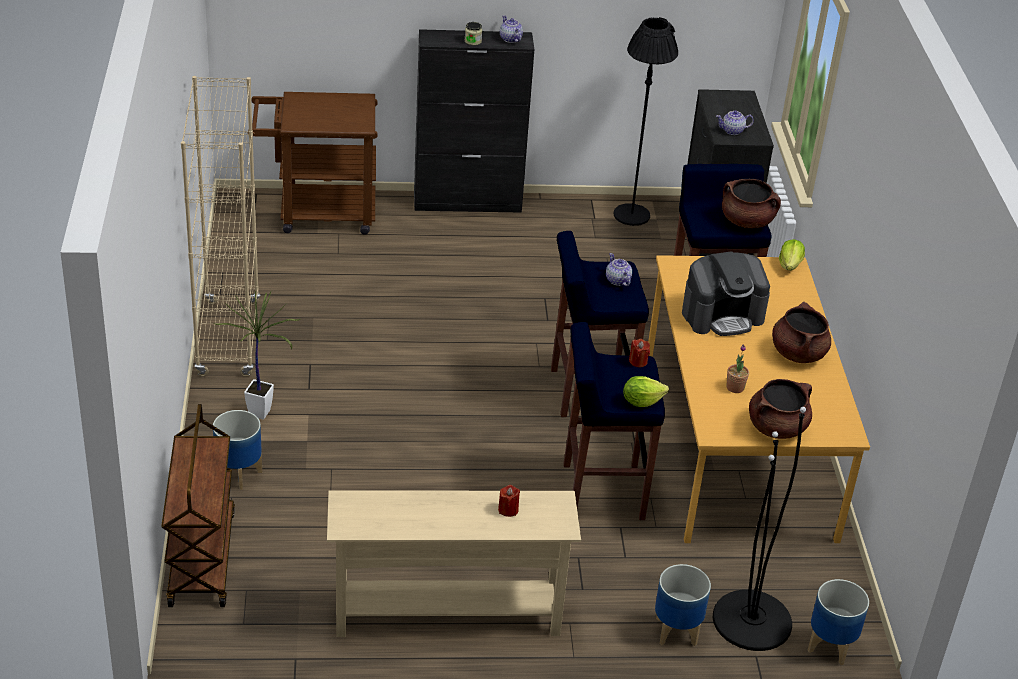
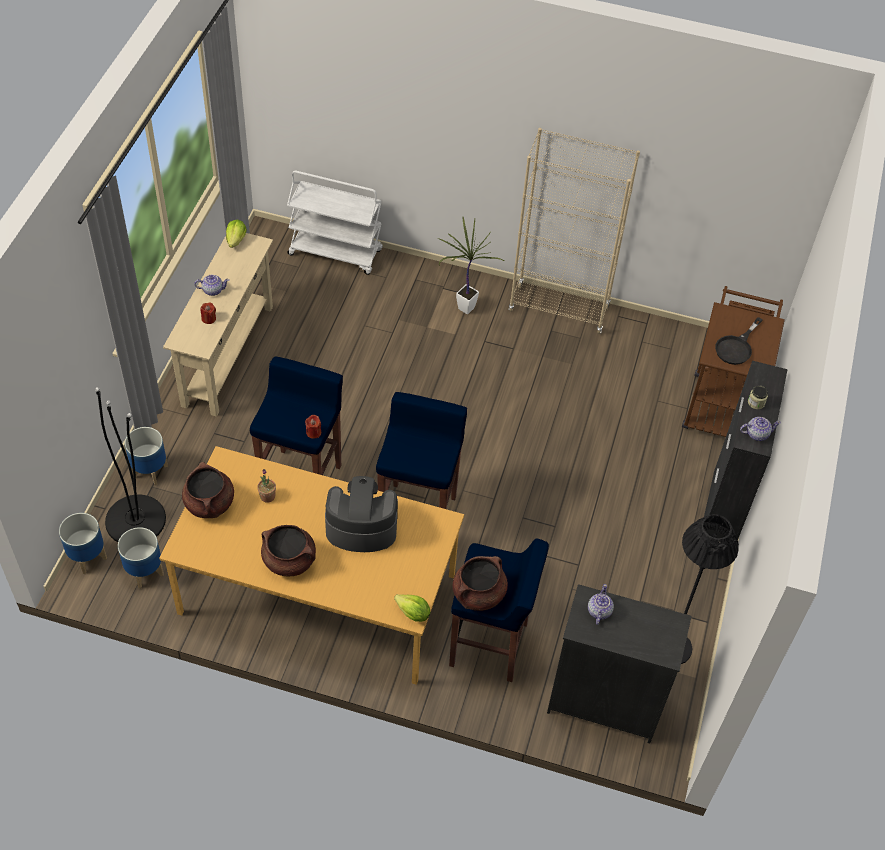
camera: 110 degrees right, 15 degrees up
(201, 558) = (336, 252): brown cart -> white cart
(239, 474) = (406, 285): planter -> planter (144, 572)
(341, 114) = (736, 347): none -> black frying pan
(617, 280) = (422, 458): teapot -> teapot (212, 290)
(641, 401) = (267, 417): lettuce -> lettuce (236, 240)
(722, 315) = (361, 527): coffee machine -> coffee machine turned 90 degrees clockwise

